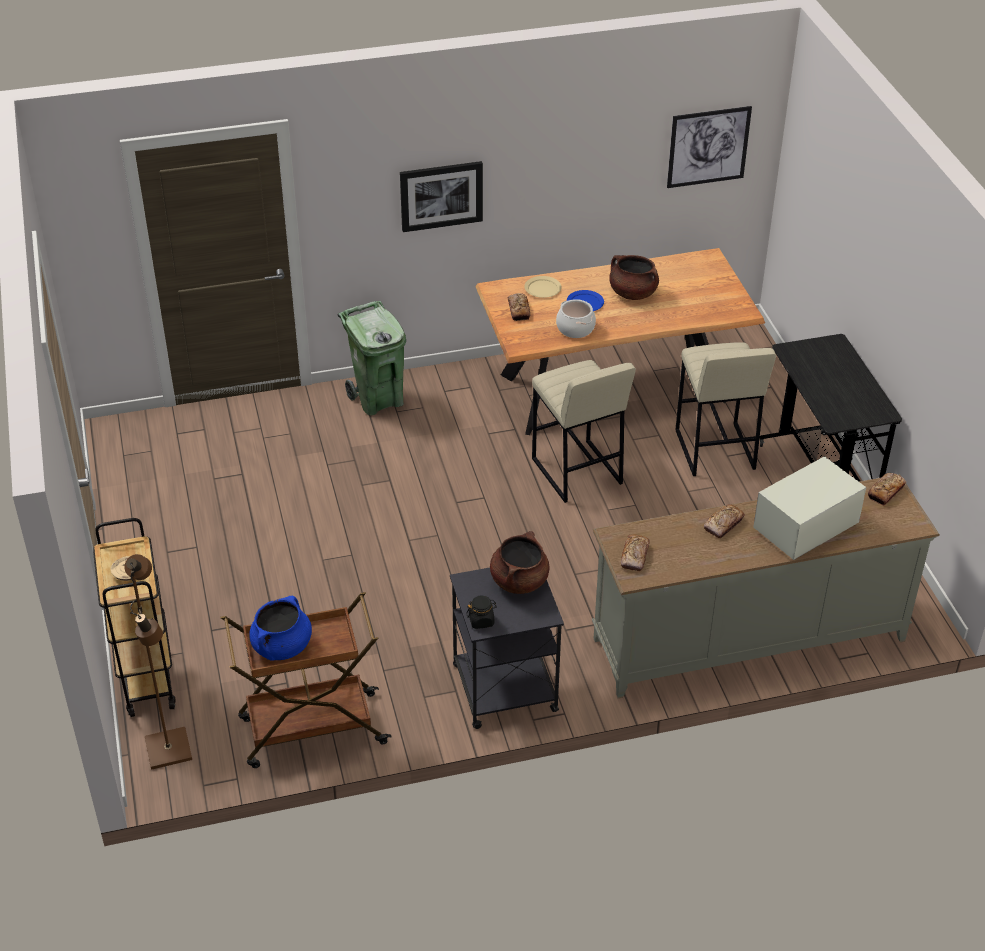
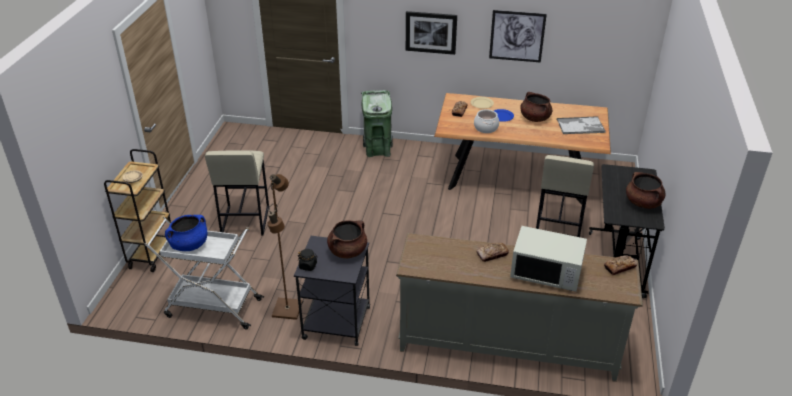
camera: 25 degrees right, 5 degrees down
(168, 749) = (134, 292): brown floor lamp -> brown floor lamp (287, 309)
(312, 730) = (213, 308): brown cart -> white cart
(578, 472) = (464, 217): beige stool -> beige stool (245, 221)
(634, 556) = (420, 255): bread -> none
(703, 289) = (581, 126): none -> tray
(708, 147) = (608, 37): picture -> picture (517, 36)
(805, 529) = (546, 273): white microwave -> white microwave turned 150 degrees counterclockwise
(856, 389) = (643, 203): none -> brown cooking pot

